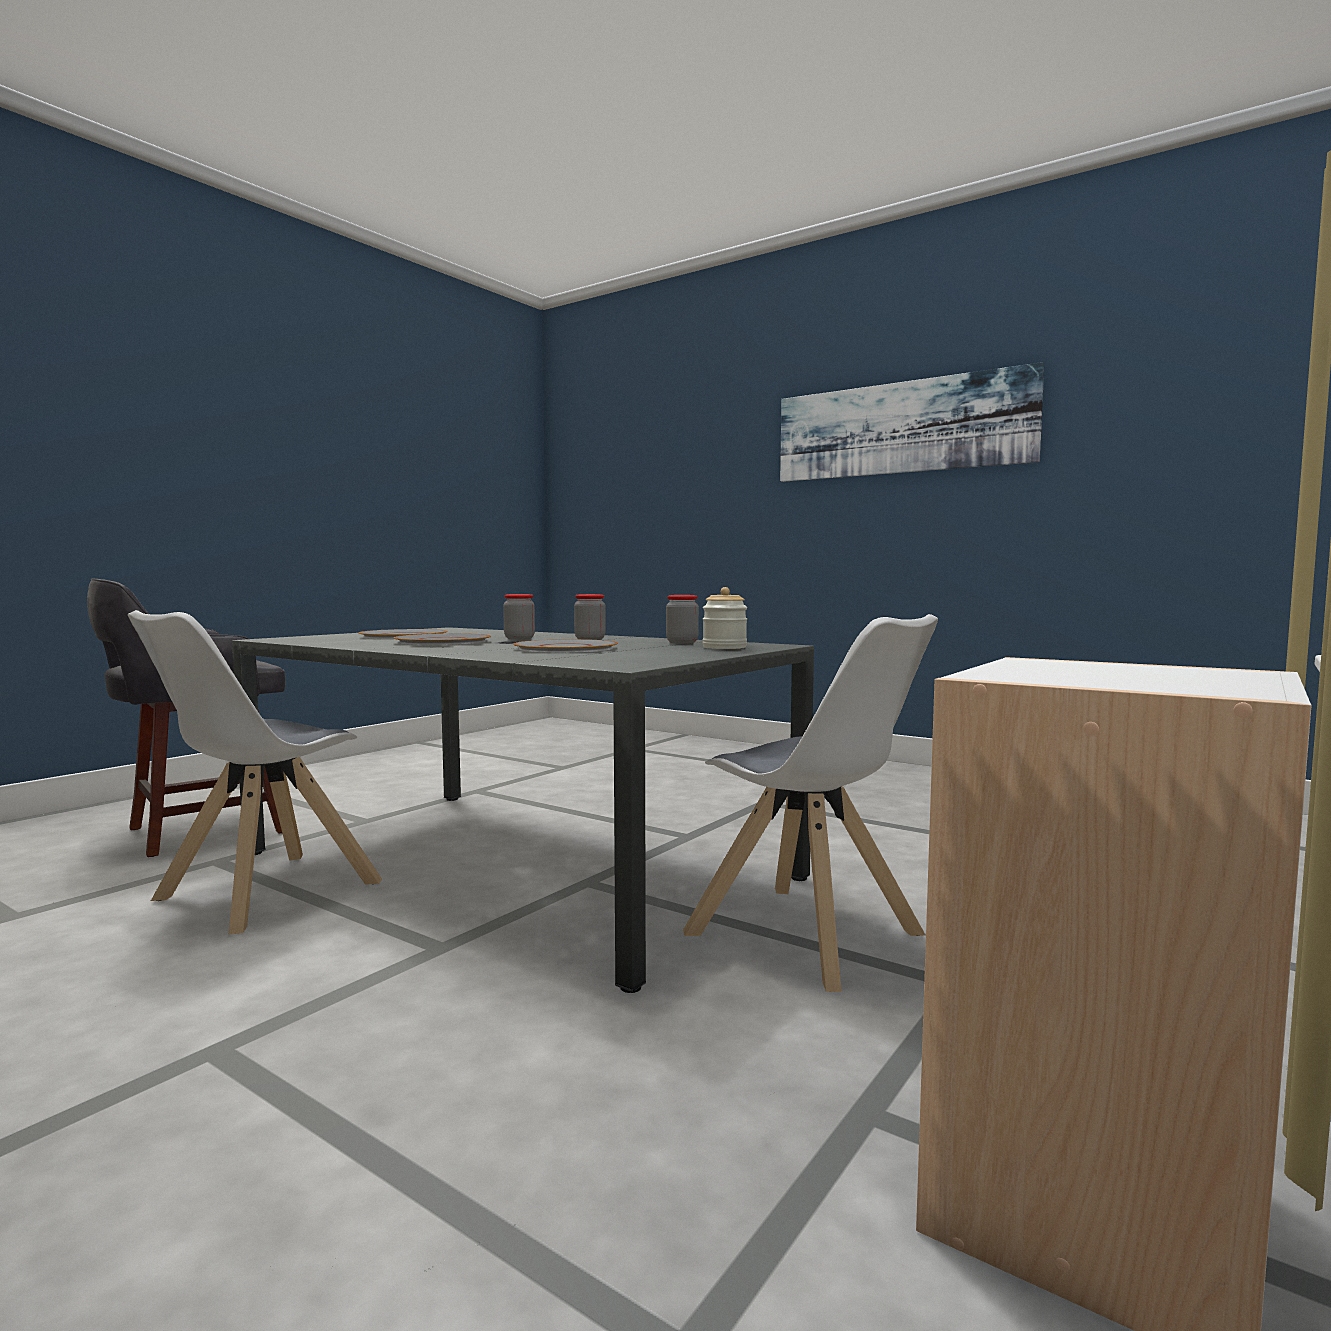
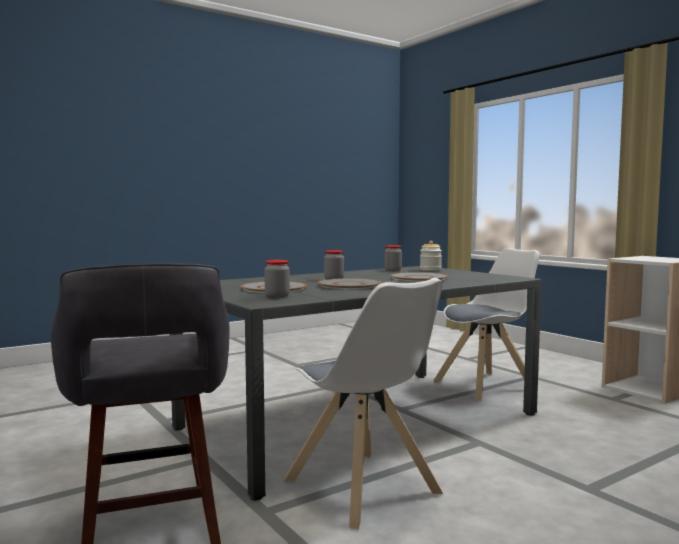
camera: 70 degrees left, 0 degrees up
(590, 639) = (355, 275): jar -> jar (277, 296)
(900, 428) = (244, 140): picture -> none

